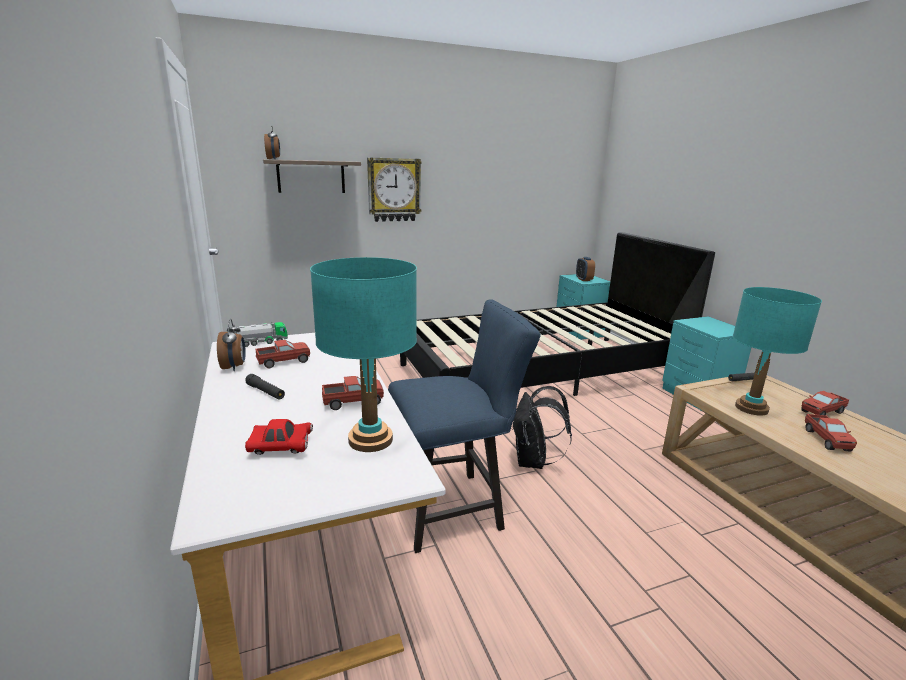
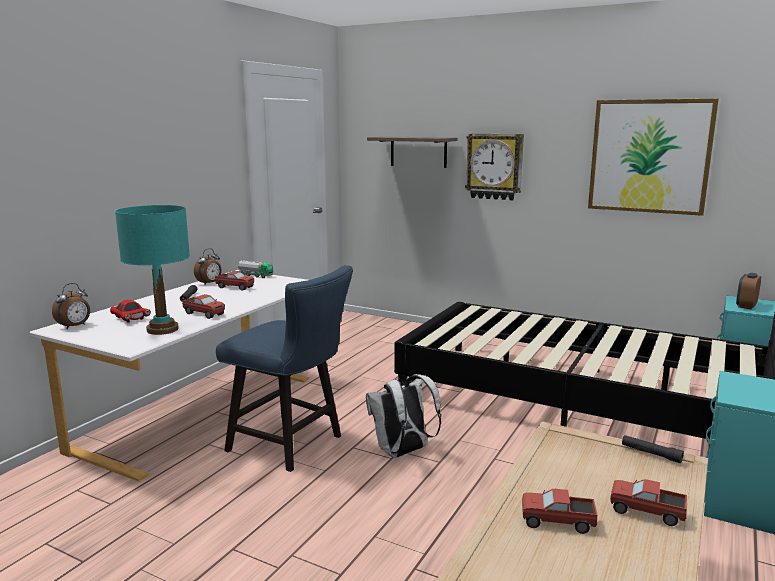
camera: 50 degrees right, 5 degrees down
(273, 159) = (383, 136): alarm clock -> alarm clock (75, 326)
(514, 178) = (649, 156): none -> picture
(533, 461) = (402, 452): black backpack -> white backpack
(751, 408) = (565, 468): turquoise table lamp -> none
(826, 440) = (557, 522): toy truck -> toy truck turned 45 degrees clockwise

